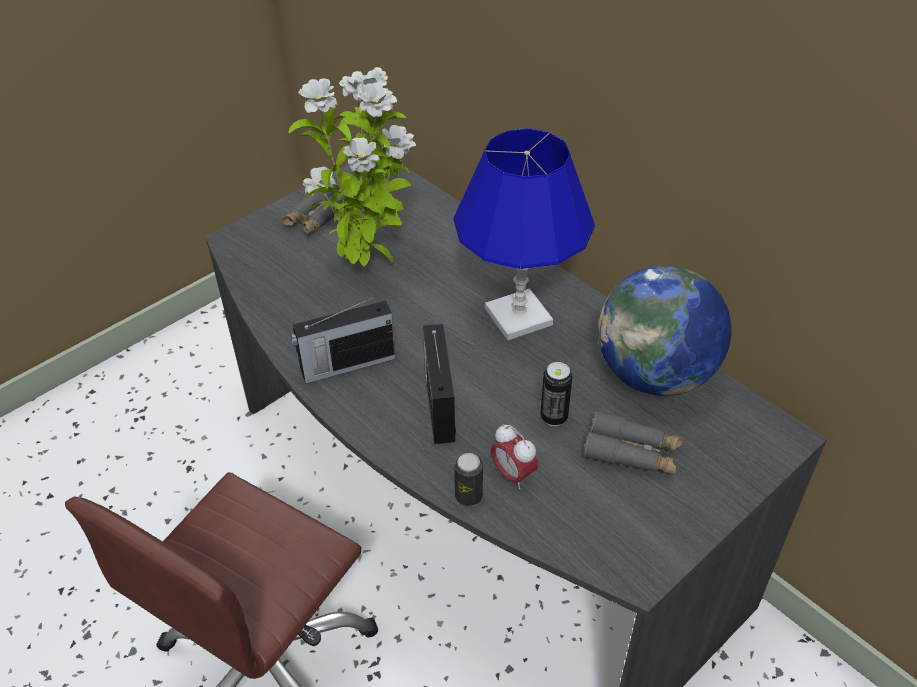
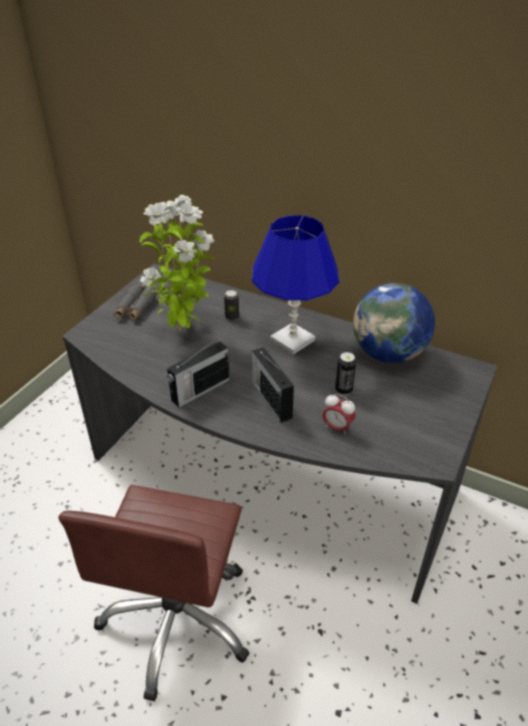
camera: 20 degrees left, 5 degrees down
(468, 495) = (317, 446): can -> can (232, 316)
(632, 453) = (398, 398): grey binoculars -> none

